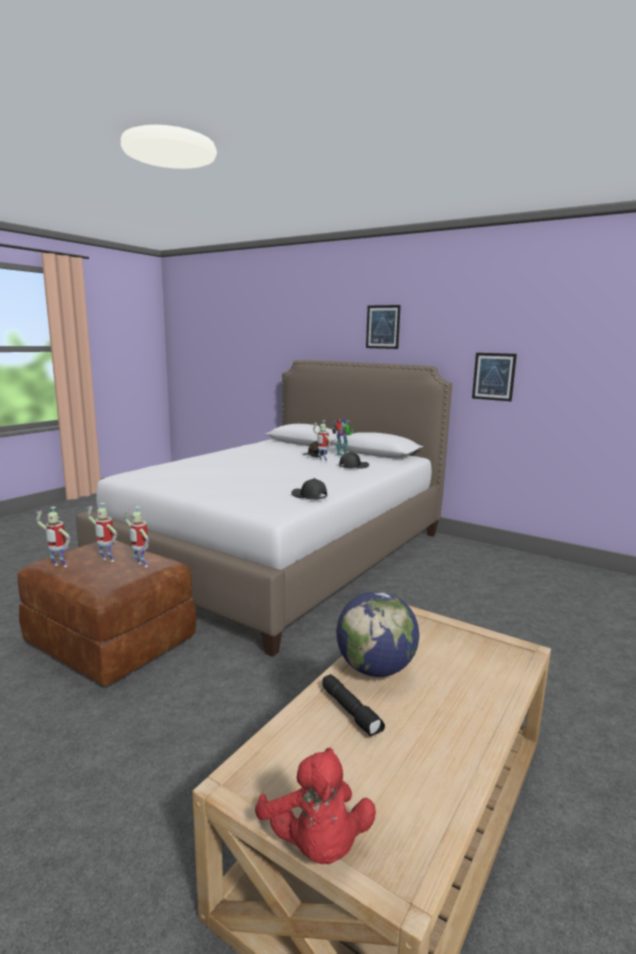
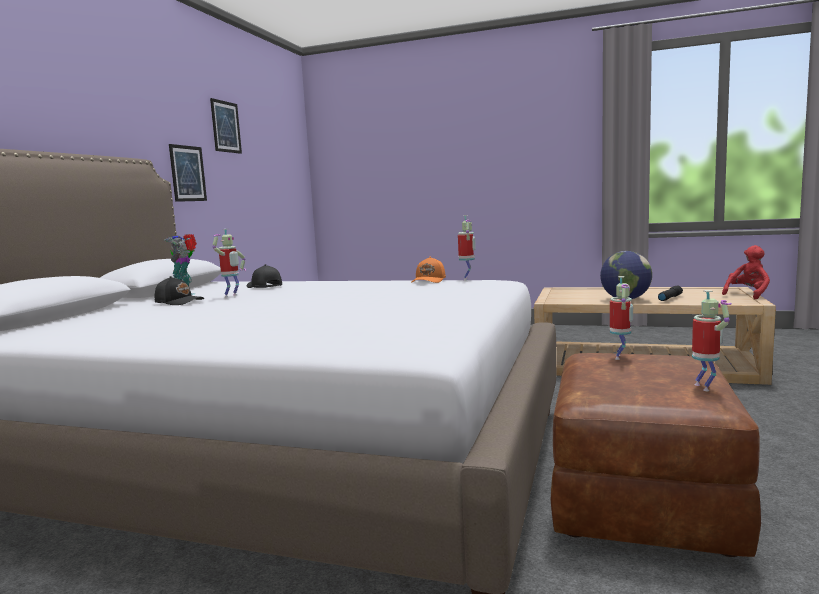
camera: 105 degrees left, 5 degrees down
(106, 561) = (641, 373): toy robot -> toy robot (467, 279)
(309, 496) = (429, 280): black cap -> orange cap
(383, 327) = (46, 91): picture -> picture (226, 127)

